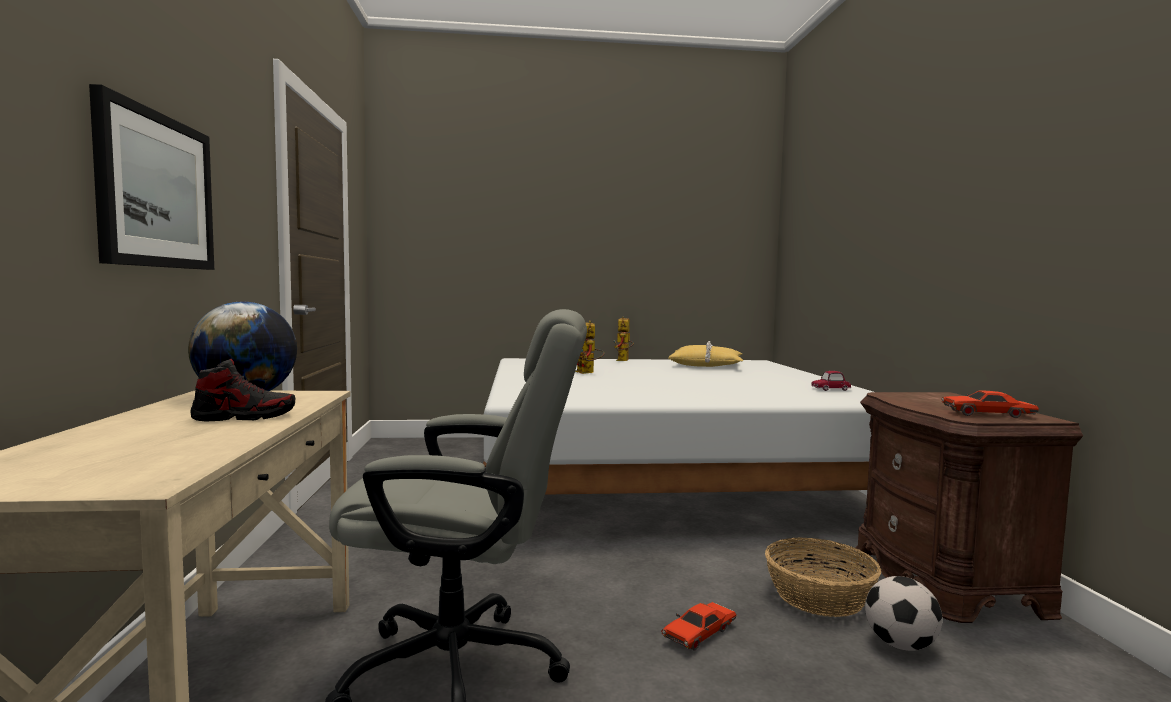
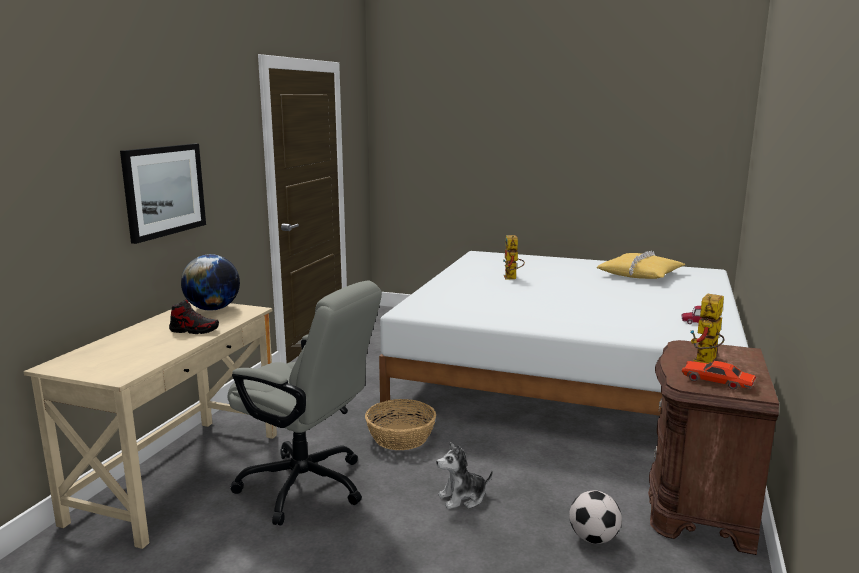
camera: 25 degrees right, 10 degrees up
(623, 361) = (571, 261): toy robot -> toy robot (706, 361)
(699, 633) = (463, 498): red toy car -> plush toy
(820, 597) = (577, 494): basket -> basket (401, 437)

